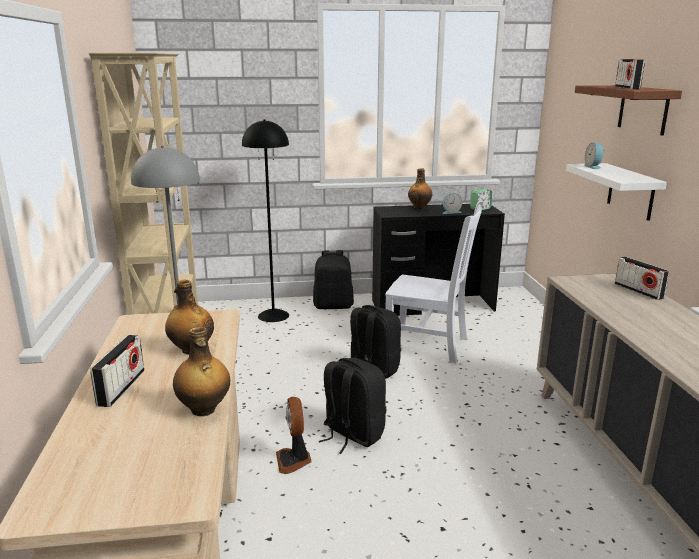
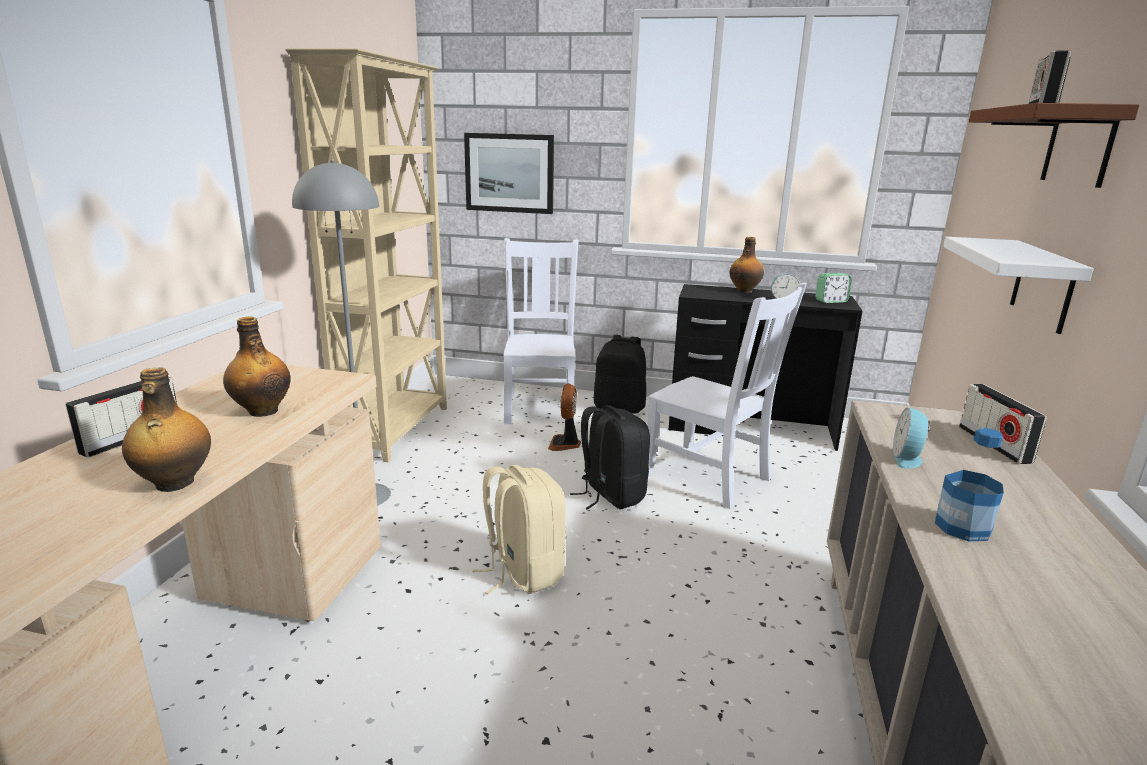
camera: 20 degrees right, 0 degrees up
(224, 131) = (509, 173): none -> picture
(273, 315) = (540, 407): black floor lamp -> white chair
(294, 460) = (427, 587): fan -> fan (565, 444)
(352, 434) = (522, 572): black backpack -> beige backpack
(593, 167) = (985, 242): alarm clock -> alarm clock (907, 458)
(659, 339) = (962, 527): none -> bottle

